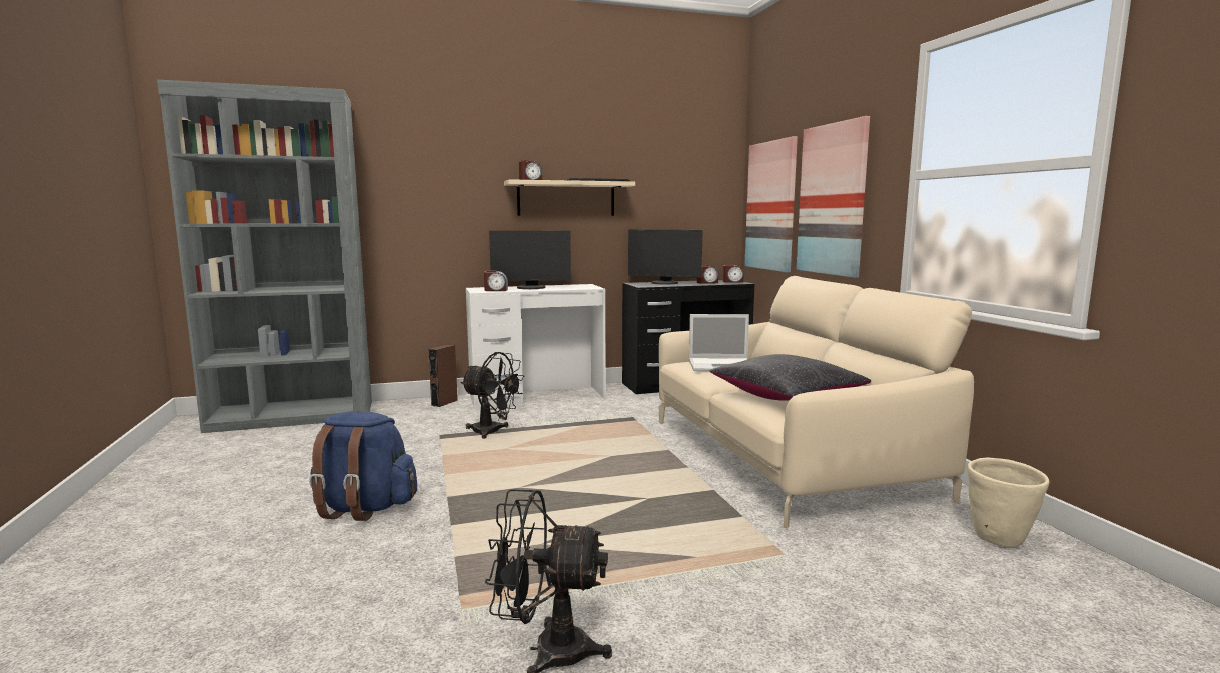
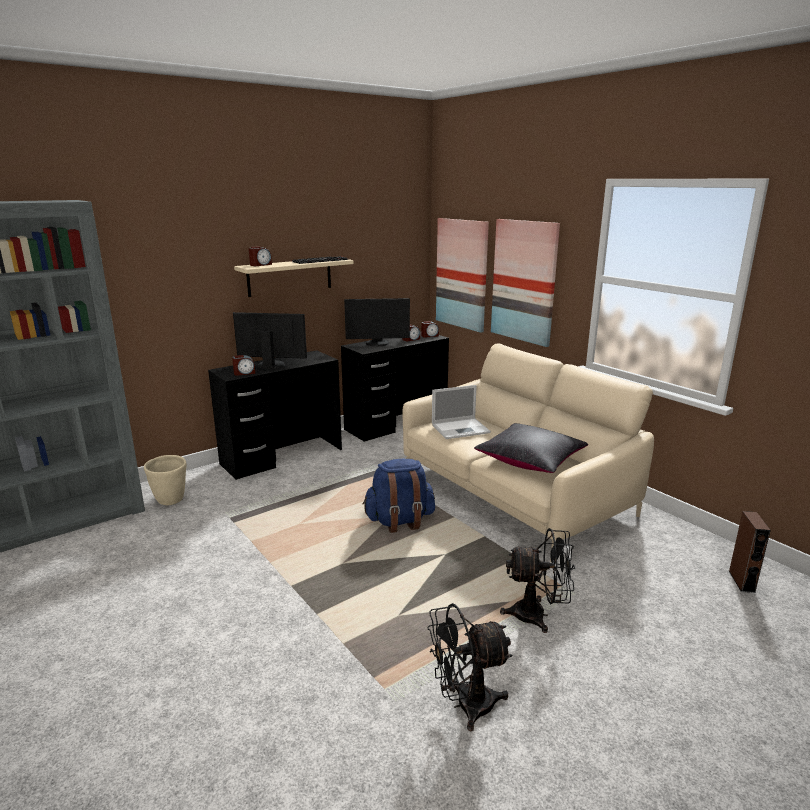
camera: 20 degrees left, 10 degrees up
(363, 508) = (228, 613): blue backpack -> blue backpack (399, 521)
(444, 402) = (202, 477): brown speaker -> brown speaker (741, 581)
(492, 432) = (274, 506): black fan -> black fan (537, 615)
(531, 288) = (271, 364): monitor -> monitor turned 150 degrees counterclockwise
(537, 396) = (282, 456): white desk -> black desk
(1000, 539) = (674, 543): beige planter -> beige planter (171, 500)

